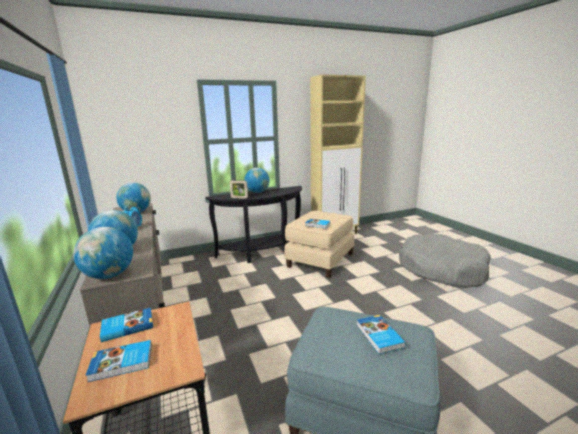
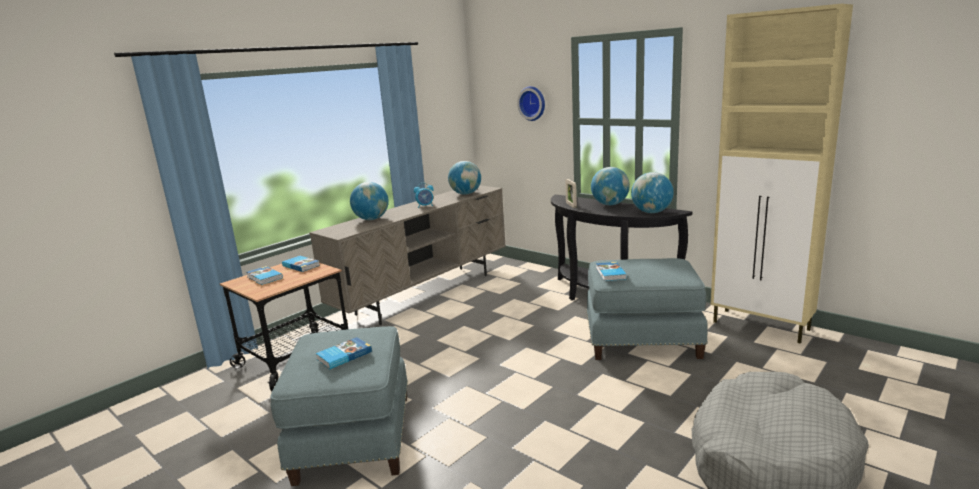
camera: 65 degrees right, 0 degrees up
(109, 276) = (331, 231): globe -> globe (651, 212)
(163, 130) = (533, 103): none -> wall clock
(320, 260) = (642, 339): beige ottoman -> blue ottoman

